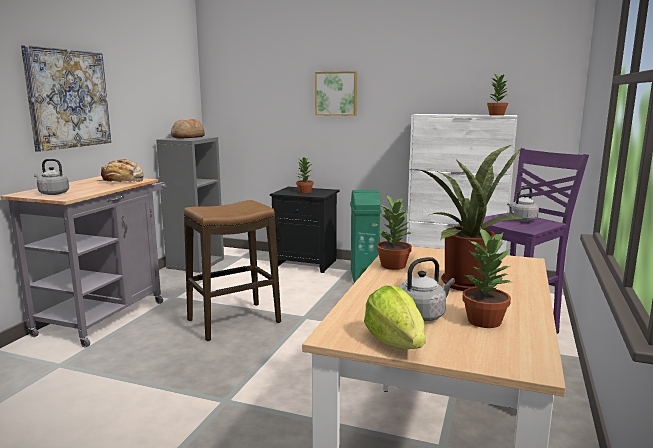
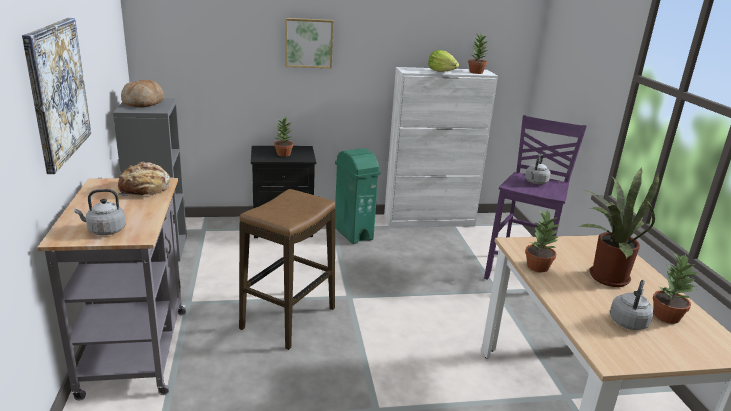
camera: 30 degrees left, 10 degrees up
(396, 342) = (651, 355): lettuce -> lettuce (441, 71)

